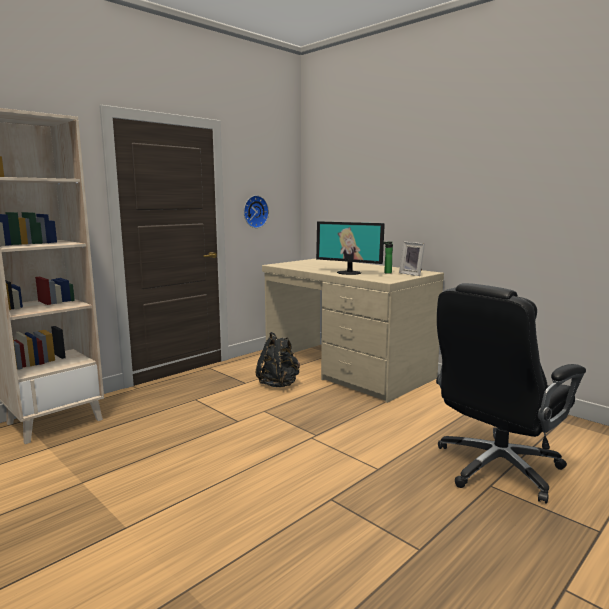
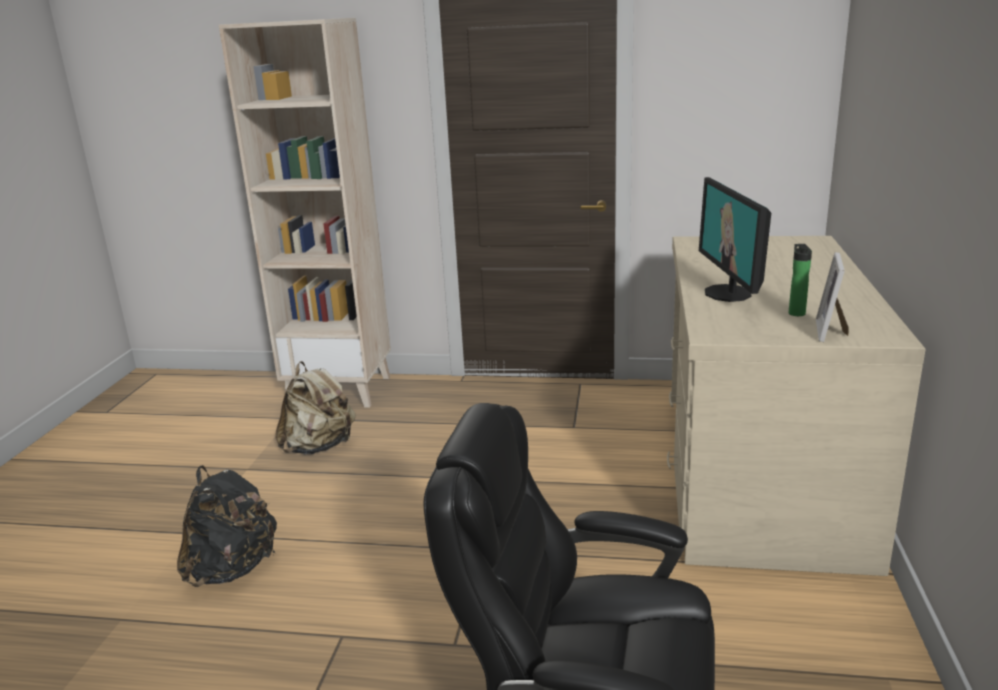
camera: 55 degrees right, 10 degrees up
(113, 449) = (319, 447): none -> beige backpack
(254, 211) = (704, 131): wall clock -> none
(279, 384) = (607, 450): black backpack -> black backpack (233, 569)

